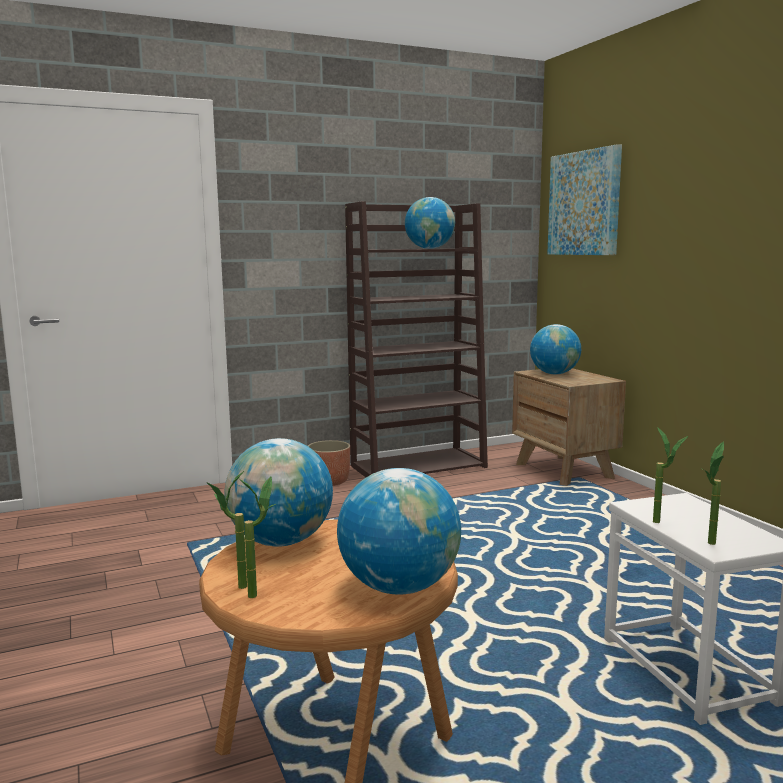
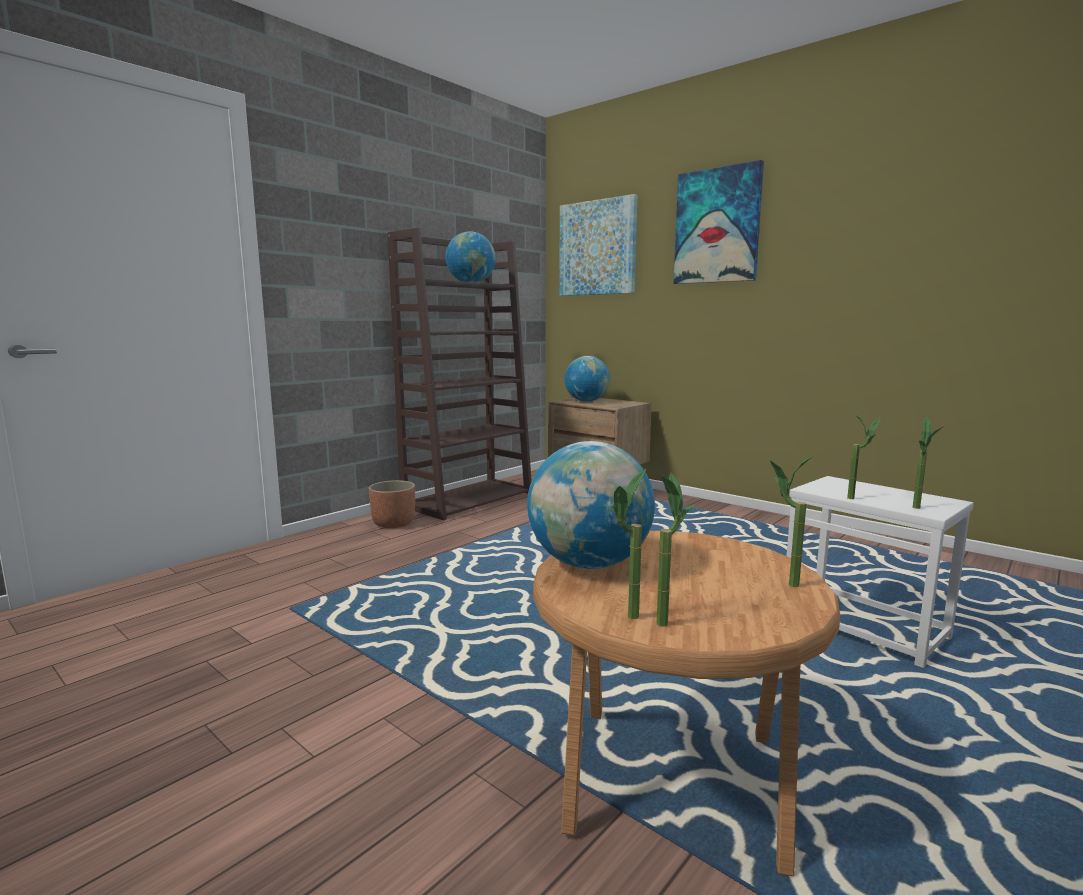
camera: 25 degrees left, 0 degrees up
(399, 587) = (782, 584): globe -> potted plant
(697, 181) = (717, 226): none -> picture

